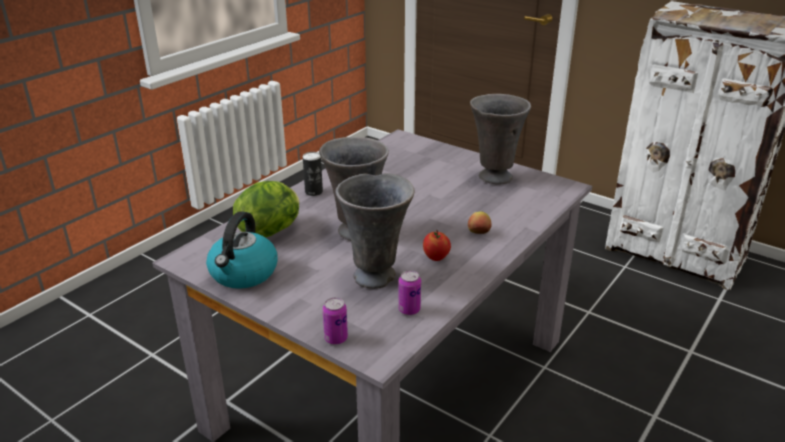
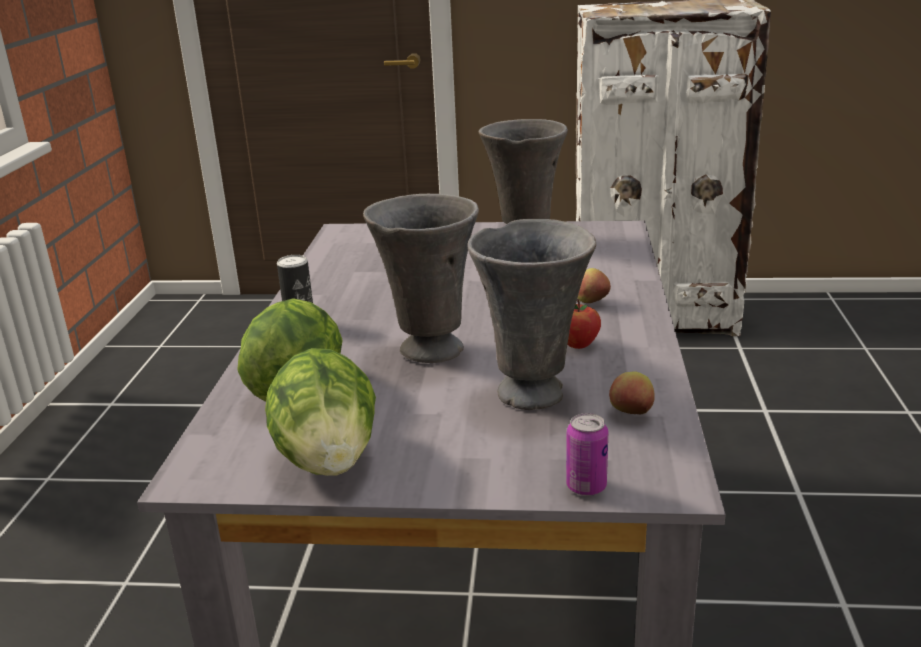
camera: 30 degrees left, 5 degrees down
(243, 274) = (328, 459): kettle -> lettuce
(409, 310) = (631, 414): can -> apple

